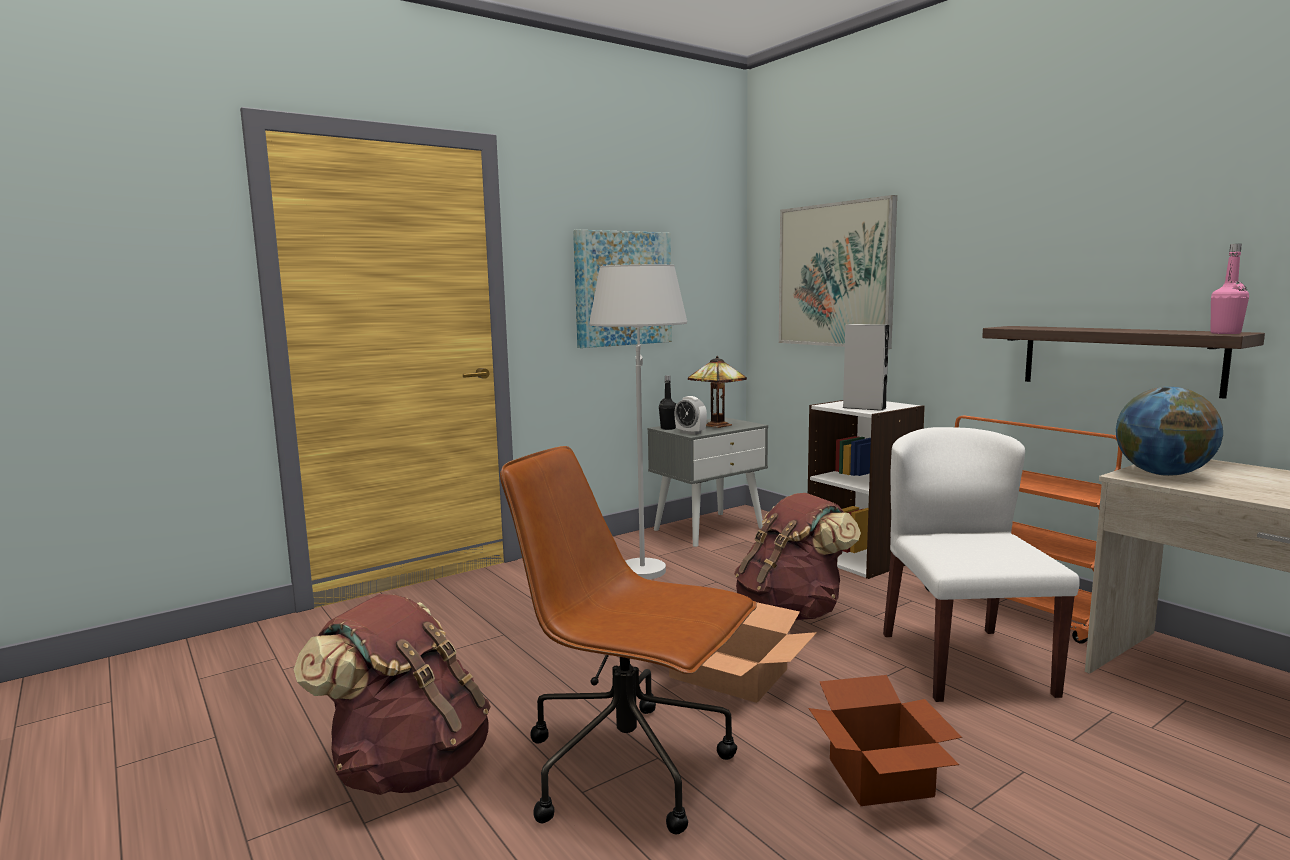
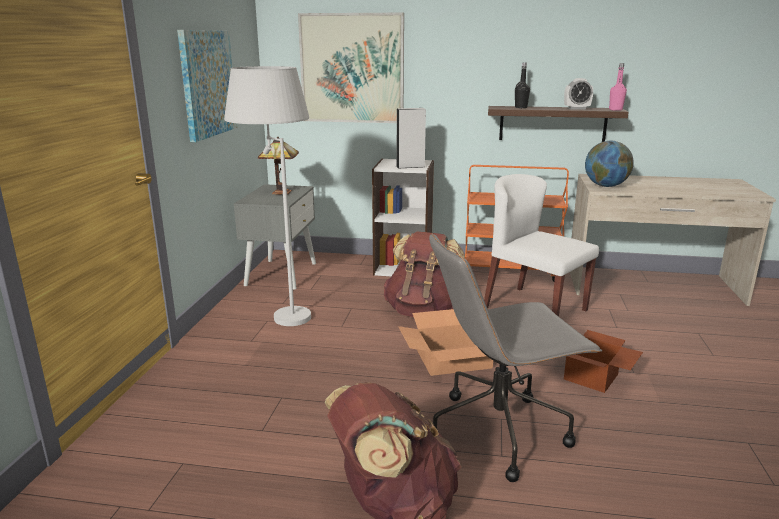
camera: 45 degrees left, 10 degrees up
(631, 768) = (500, 431): brown office chair -> grey office chair
(668, 428) = (252, 201): black bottle -> black bottle (521, 107)
(690, 433) = (279, 202): alarm clock -> alarm clock (577, 109)

